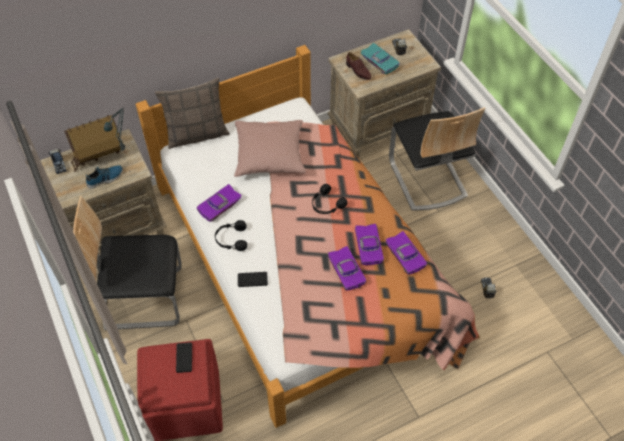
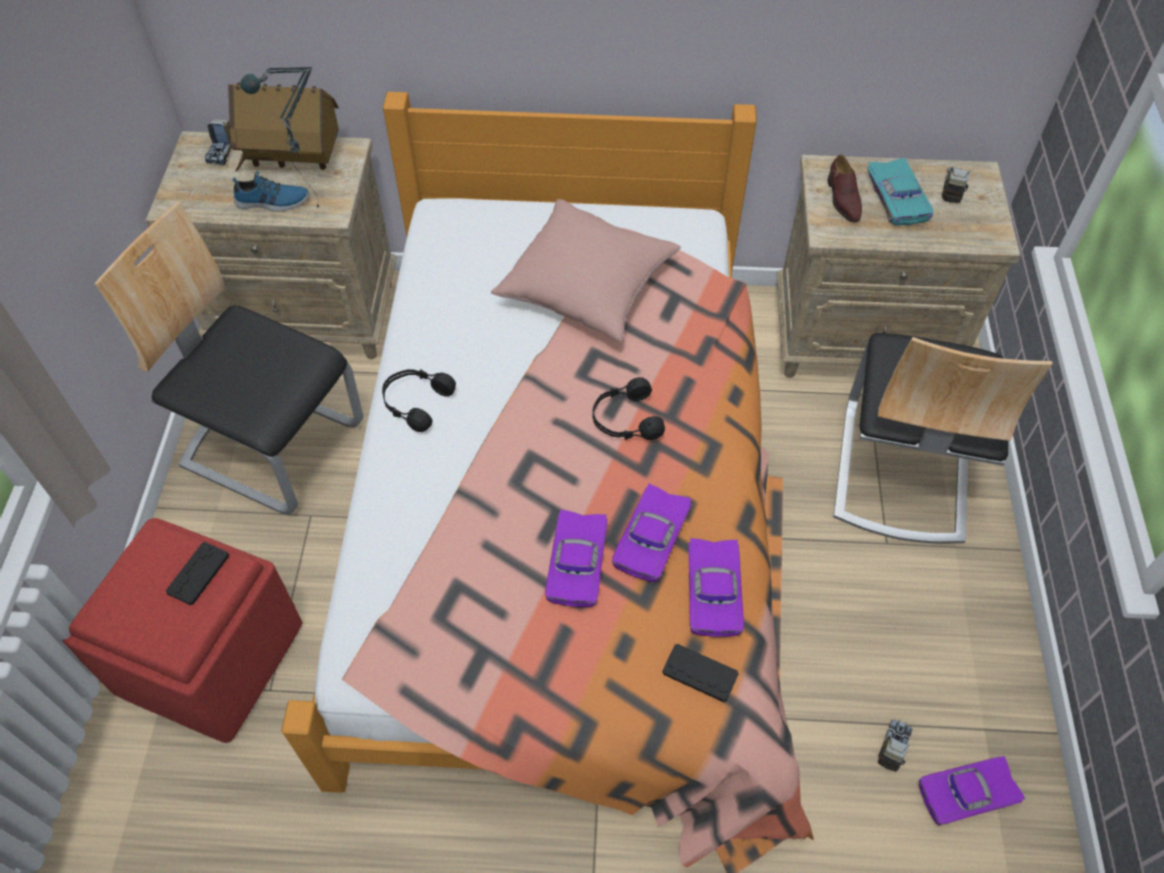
camera: 30 degrees right, 0 degrees up
(197, 134) = (490, 200): pillow -> none
(220, 207) = (439, 337): purple toy car -> purple toy car (967, 797)
(252, 279) = (398, 493): black game controller -> black game controller (700, 673)

